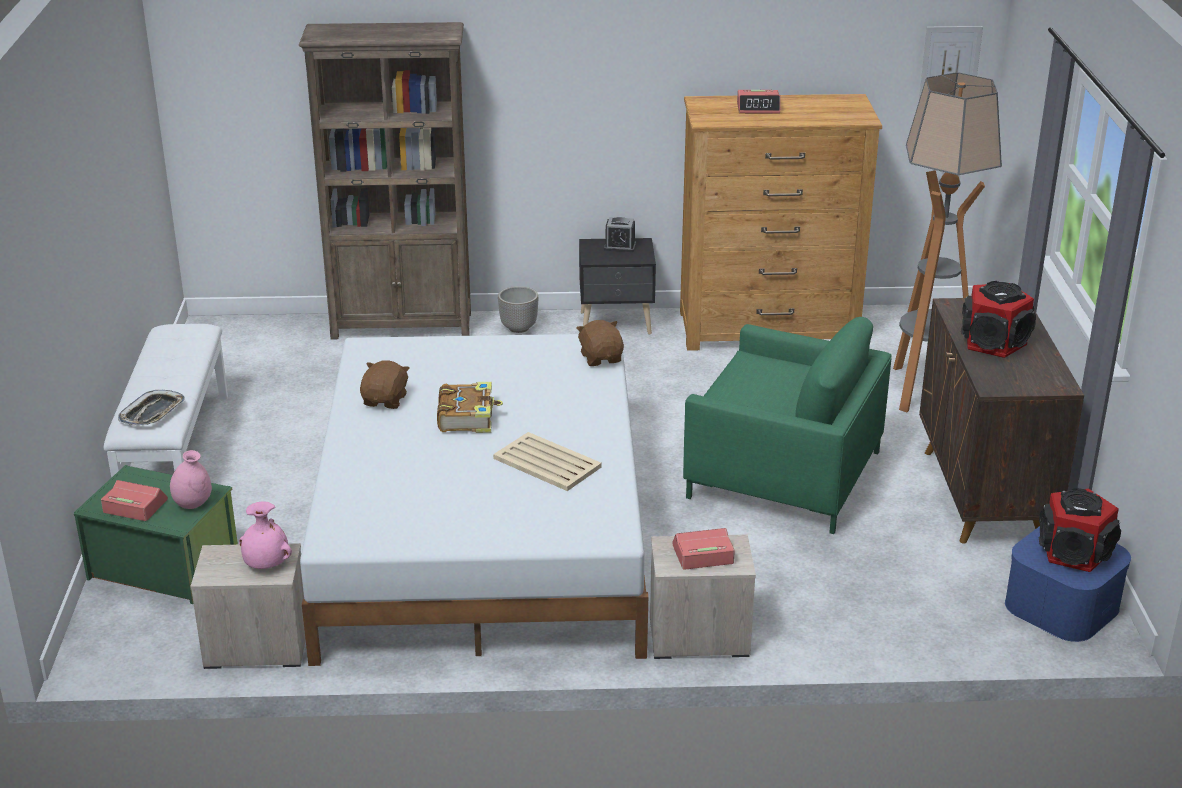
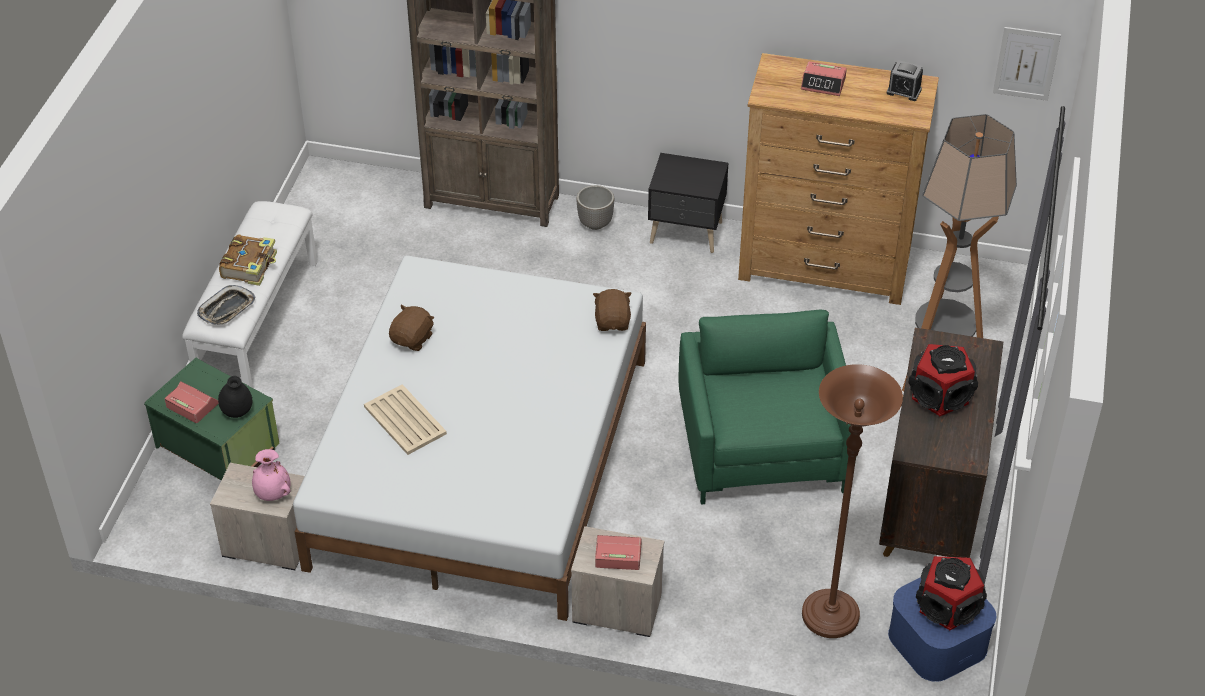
camera: 15 degrees right, 15 degrees up
(193, 504) = (237, 412): pink vase -> black vase
(467, 417) = (473, 372): book -> book (250, 266)
(547, 463) = (520, 438): beige tray -> beige tray (405, 421)
(620, 246) = (693, 170): alarm clock -> alarm clock (904, 91)
(784, 475) = (762, 447): green armchair -> green armchair turned 135 degrees counterclockwise
(936, 604) = (830, 616): none -> brown floor lamp

